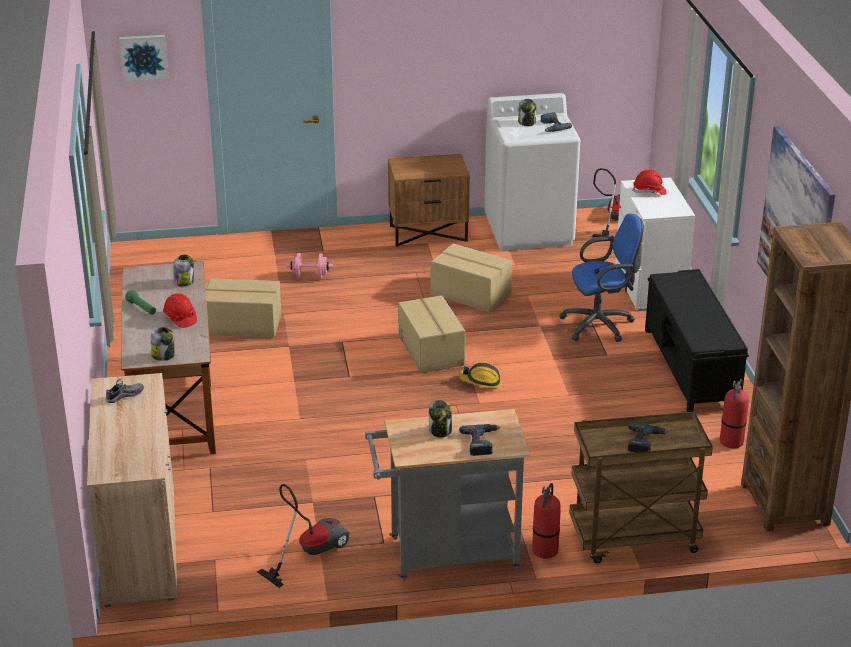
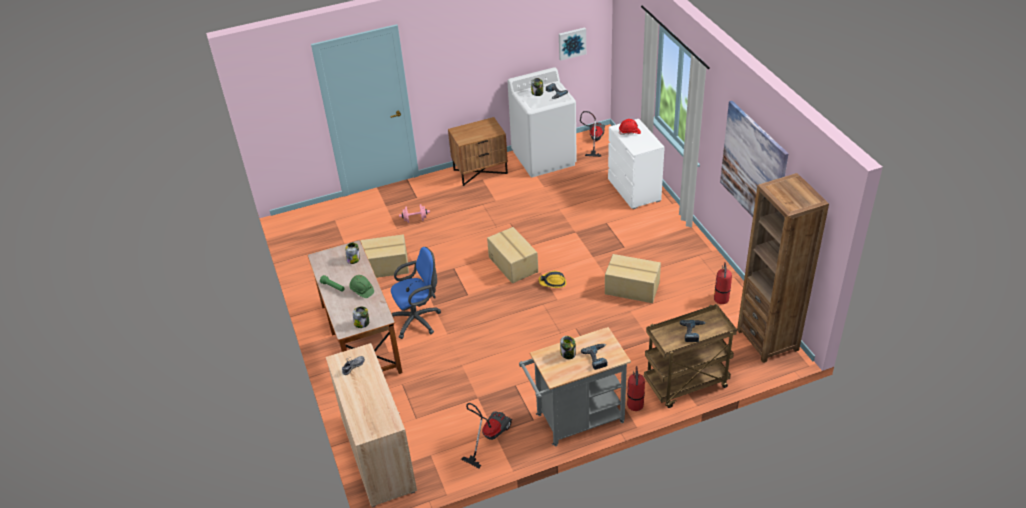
camera: 10 degrees left, 10 degrees up
(144, 57) = (278, 95): picture -> picture (571, 43)
(180, 318) = (362, 290): red hard hat -> green hard hat
(470, 294) = (523, 215): cardboard box -> cardboard box (632, 288)
(601, 325) = (613, 224): blue office chair -> blue office chair (418, 320)
(691, 368) = (679, 248): black bench -> none

